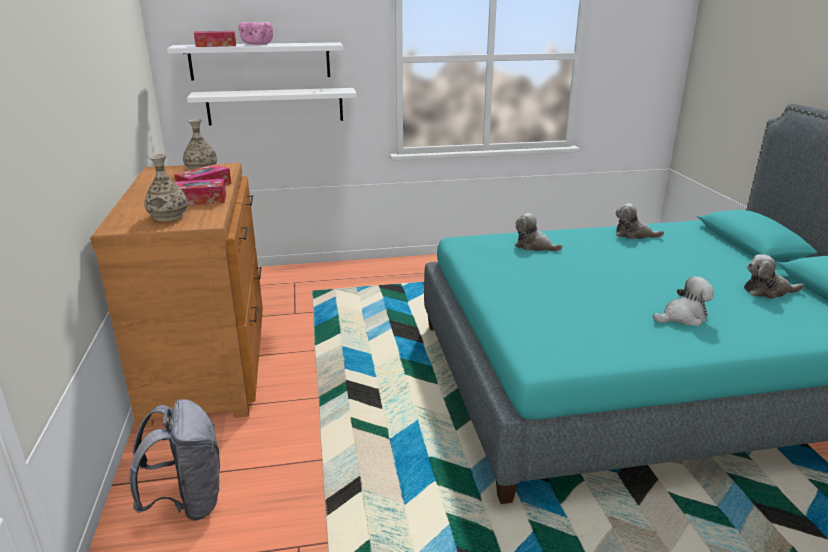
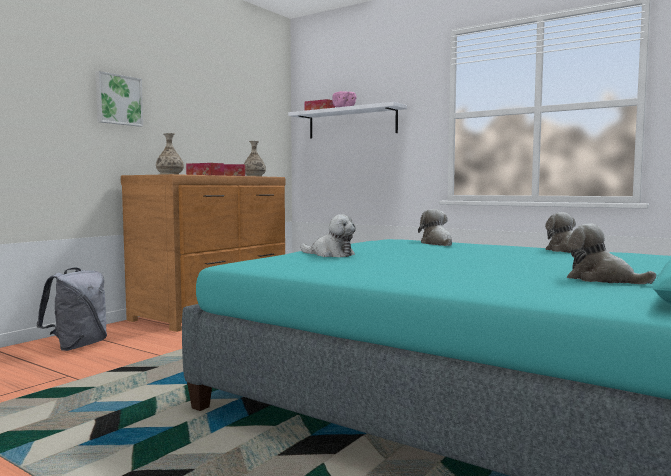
camera: 45 degrees right, 20 degrees down
(57, 112) = (118, 100): none -> picture
(275, 106) = (358, 157): white shelf -> none
(683, 317) = (428, 271): plush toy -> plush toy (330, 255)

